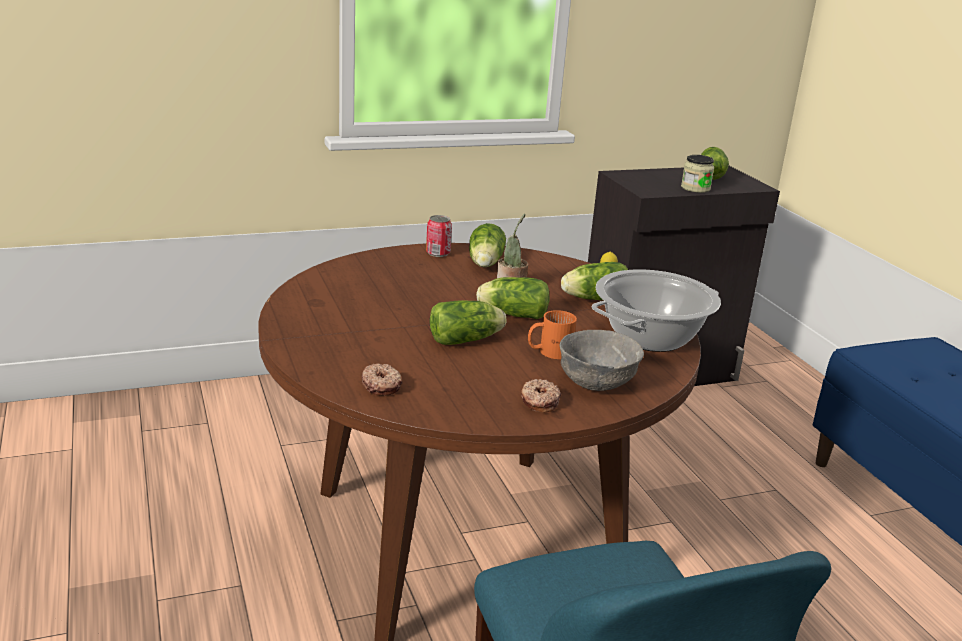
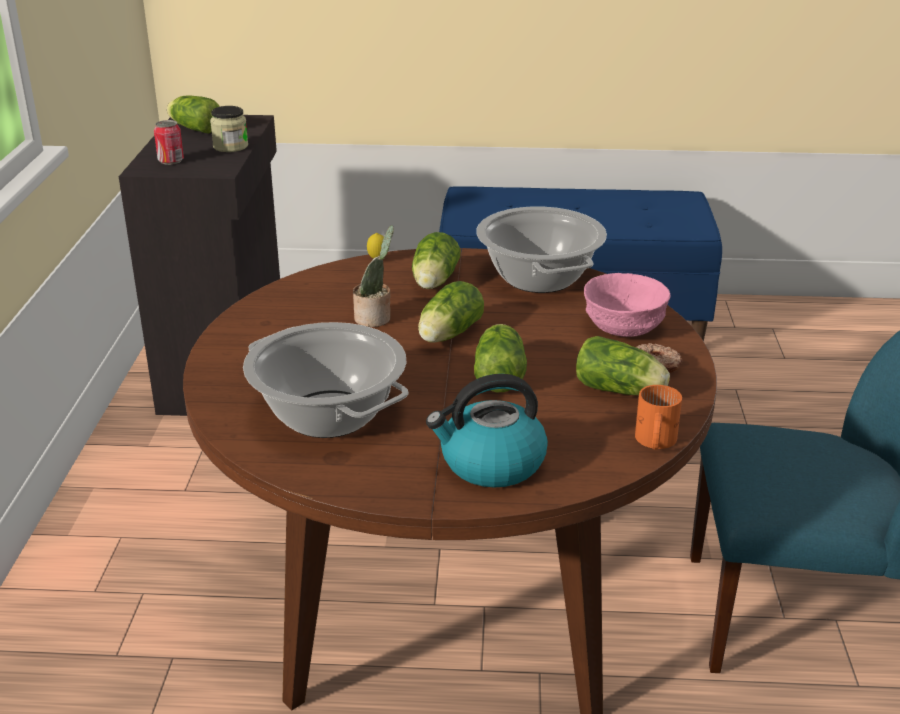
camera: 65 degrees left, 5 degrees up
(337, 351) = (491, 464): none -> kettle
(366, 292) = (327, 415): none -> cooking pot
(382, 385) = (591, 449): donut -> none
(438, 253) = (237, 341): can -> can (171, 161)
(485, 264) = (295, 319): lettuce -> lettuce (621, 391)
(549, 351) = (547, 335): orange mug -> orange mug (653, 441)
(597, 383) = (625, 328): grey bowl -> pink bowl

